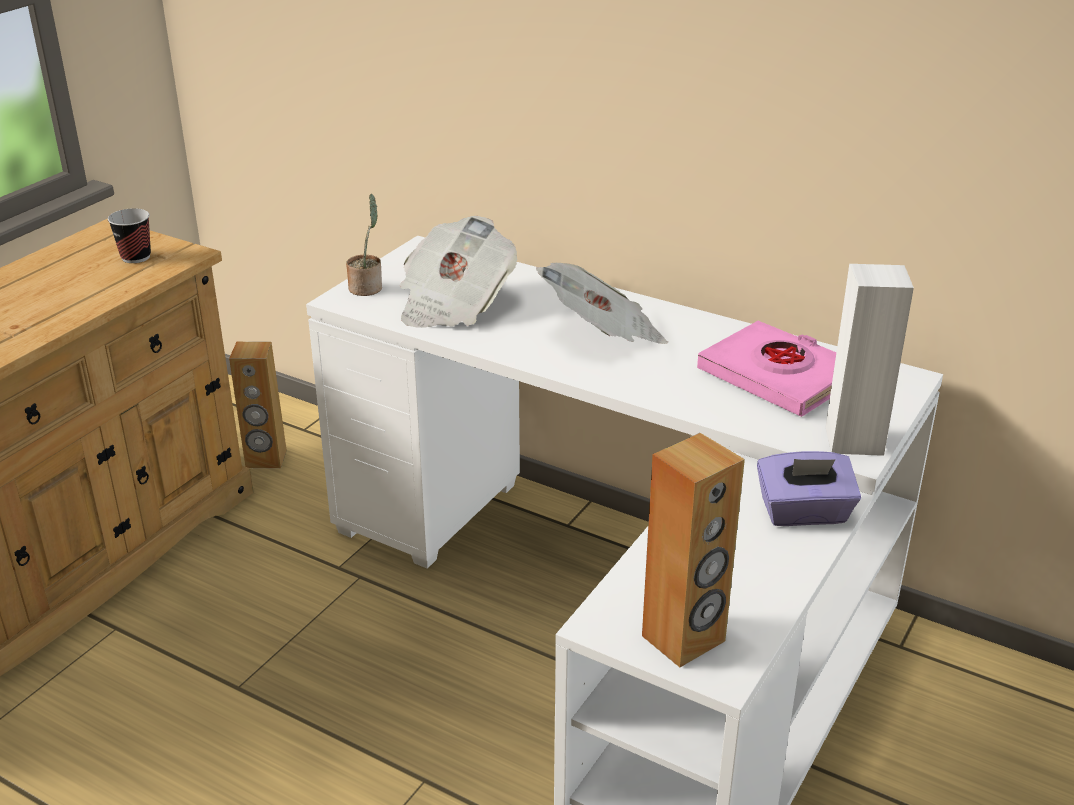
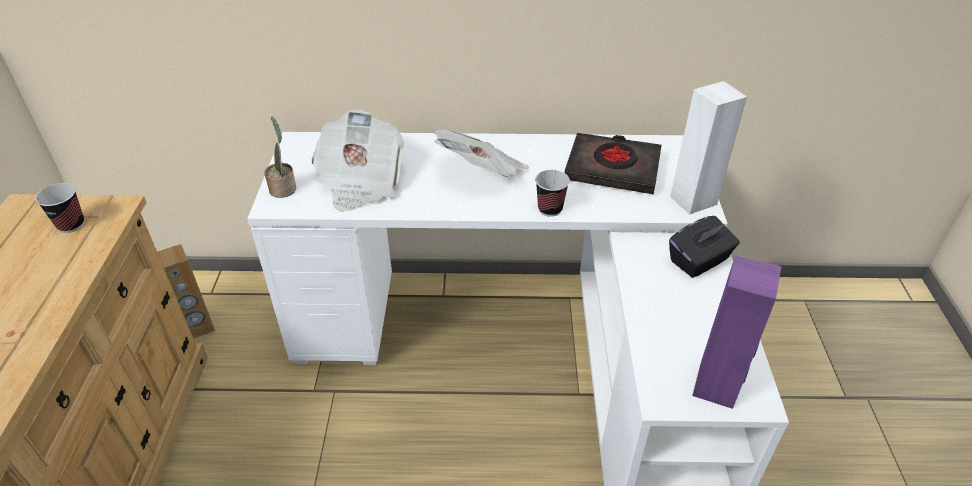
camera: 30 degrees left, 10 degrees up
(649, 393) = (550, 209): none -> cup
(684, 639) = (717, 386): brown speaker -> purple speaker
(778, 377) = (612, 169): pink book -> black book
(804, 513) = (699, 261): purple tissue box -> black tissue box

